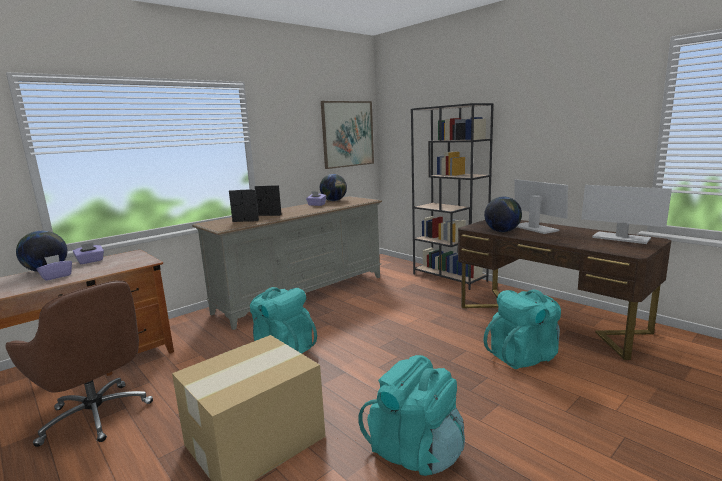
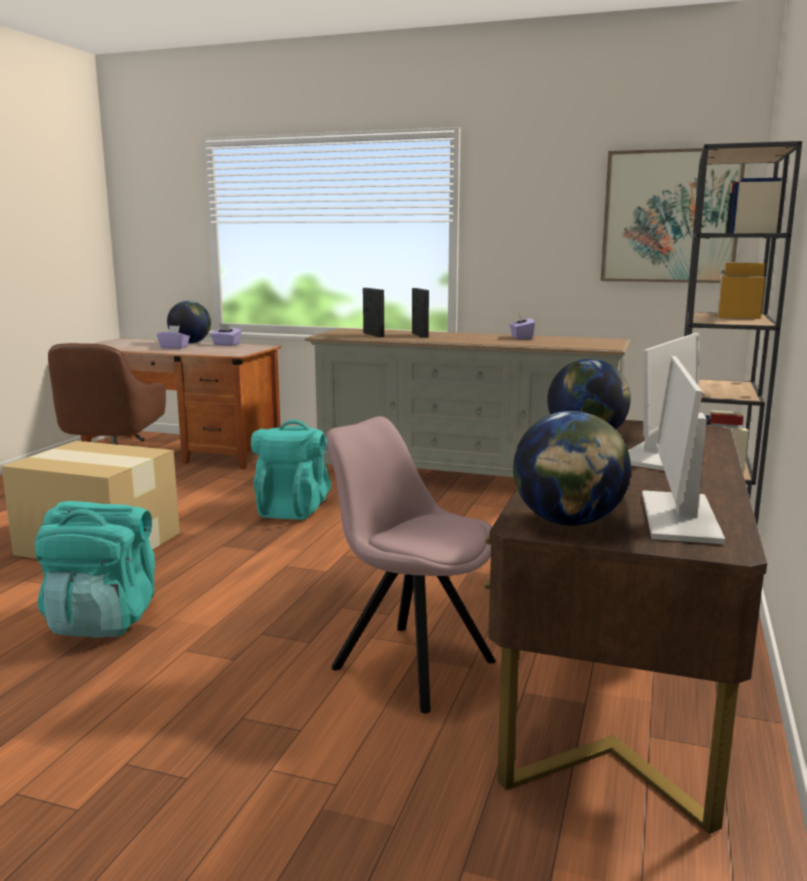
camera: 60 degrees right, 0 degrees up
(334, 200) = (569, 338): globe -> globe (568, 522)
(524, 356) = (412, 665): turquoise backpack -> pink chair

